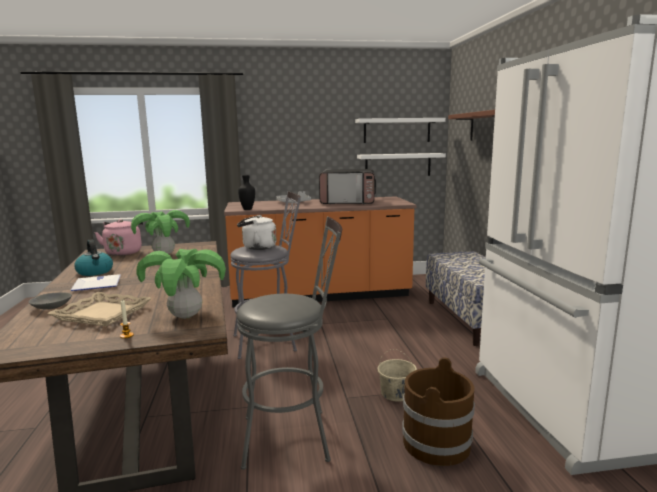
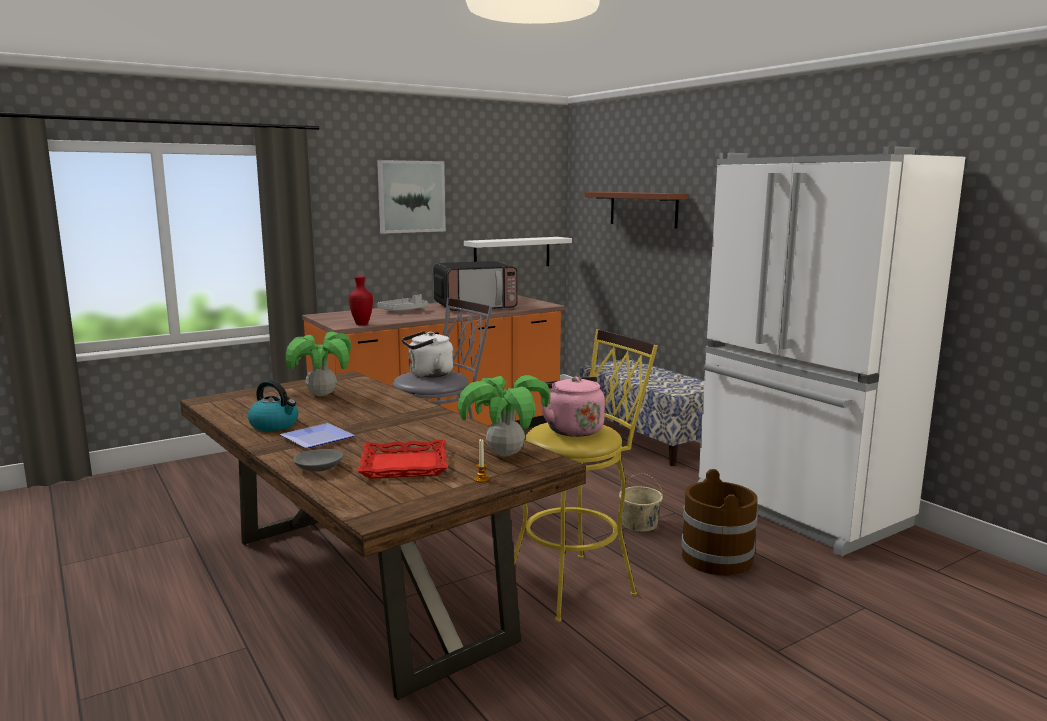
camera: 25 degrees left, 0 degrees up
(102, 314) = (404, 466): beige tray -> red tray
(124, 252) = (253, 397): pink kettle -> pink kettle (571, 429)
(247, 209) = (361, 324): black vase -> red vase
(295, 437) = (580, 583): grey stool -> yellow stool
(315, 122) = (411, 196): none -> picture
(397, 130) = (510, 208): white shelf -> none

